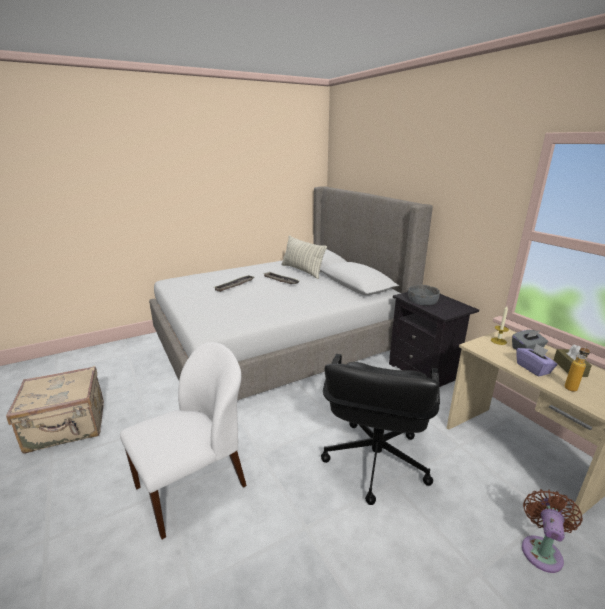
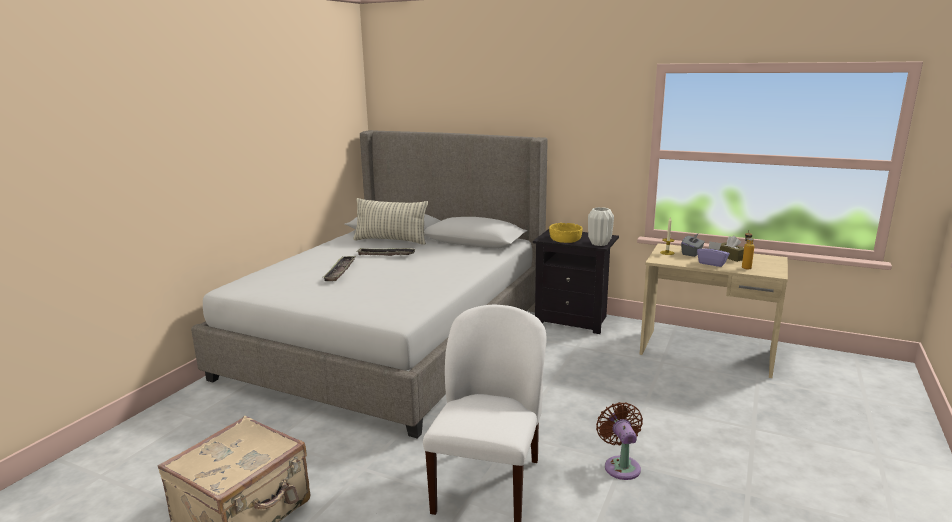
camera: 35 degrees left, 5 degrees down
(374, 461) = (616, 398): black office chair -> none
(422, 300) = (565, 239): grey bowl -> yellow bowl
(446, 313) = (599, 243): none -> white vase
(541, 550) = (772, 399): brown fan -> brown fan (621, 465)

